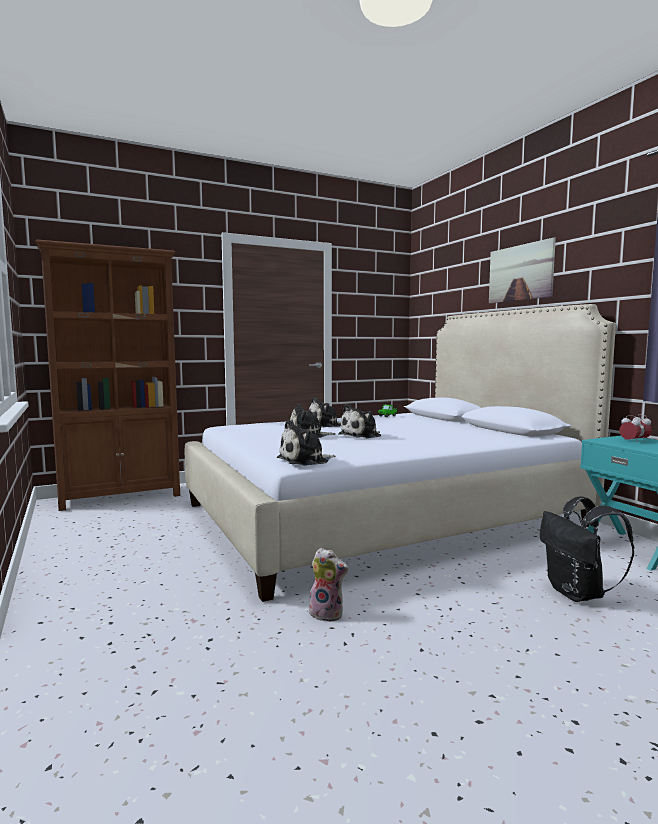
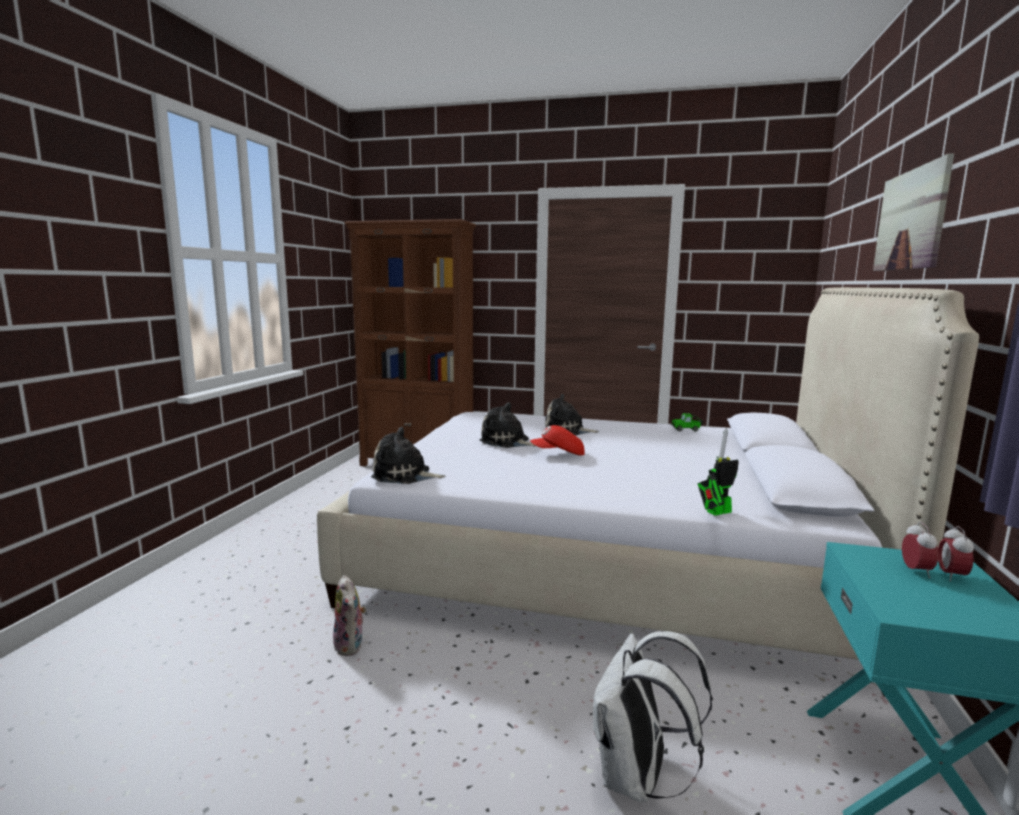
camera: 40 degrees right, 5 degrees up
(362, 435) = (558, 454): plush toy -> red cap
(512, 442) = (716, 512): none -> toy robot
(578, 594) = (637, 778): black backpack -> white backpack

